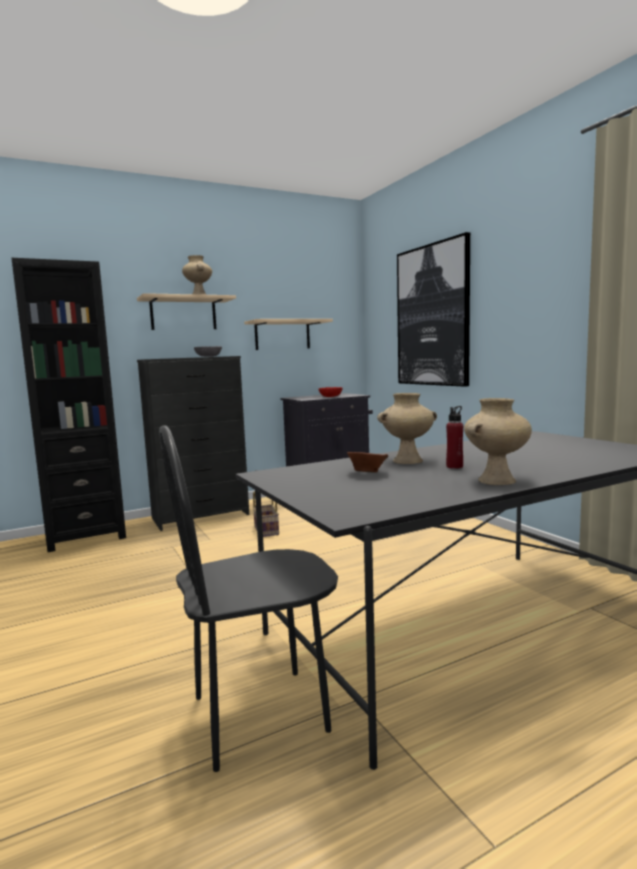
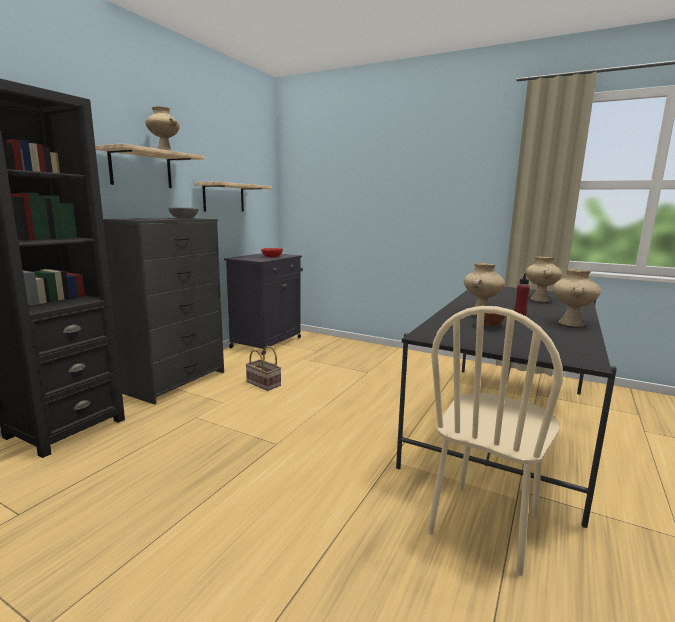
camera: 35 degrees left, 5 degrees up
(260, 714) = (485, 525): black chair -> beige chair
(432, 315) = (362, 192): picture -> none
(563, 452) = (539, 299): none -> beige vase

